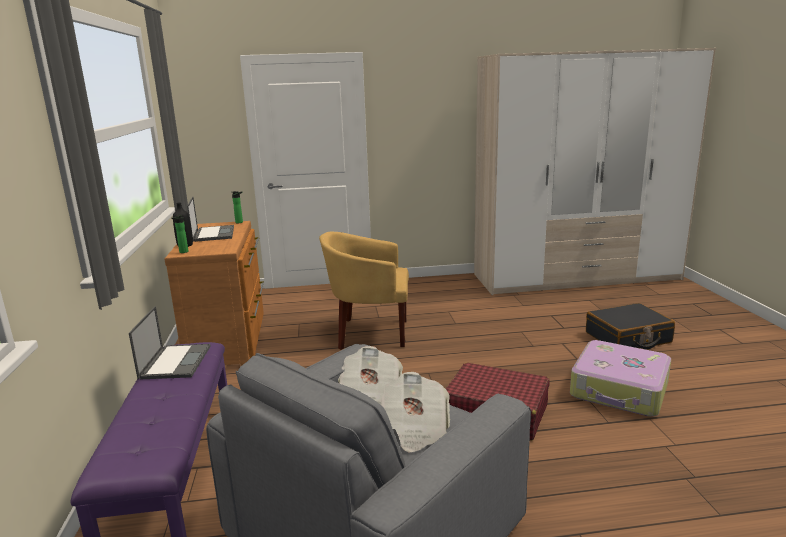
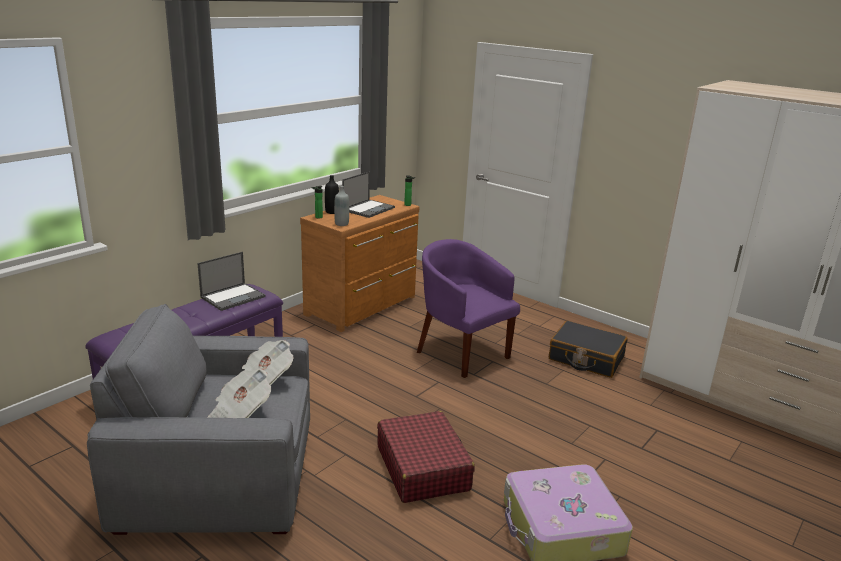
camera: 45 degrees right, 5 degrees up
(220, 249) = (341, 224): none -> grey bottle
(369, 333) = (461, 352): yellow armchair -> purple armchair
(628, 338) = (689, 499): black suitcase -> black suitcase (586, 358)

